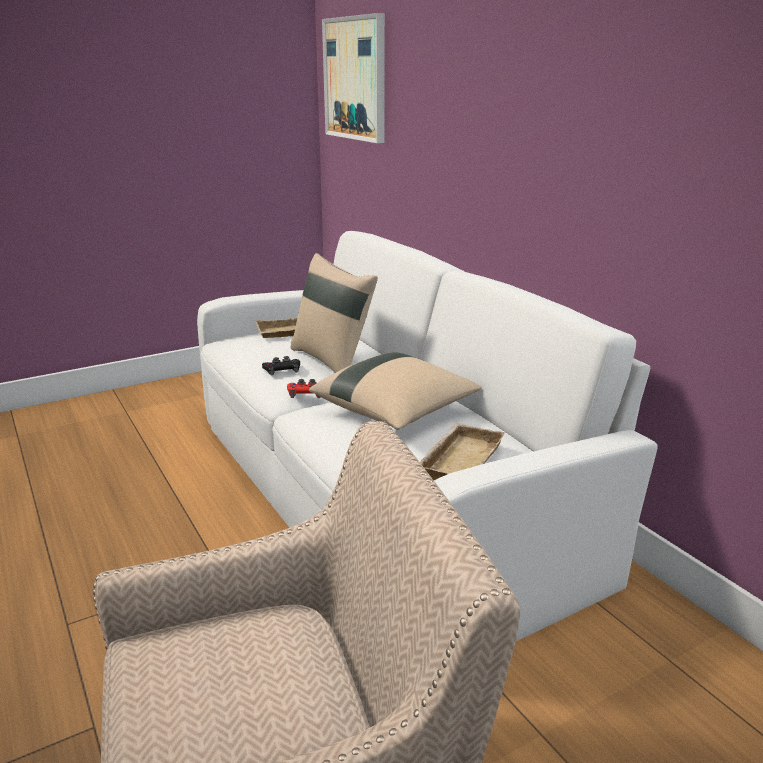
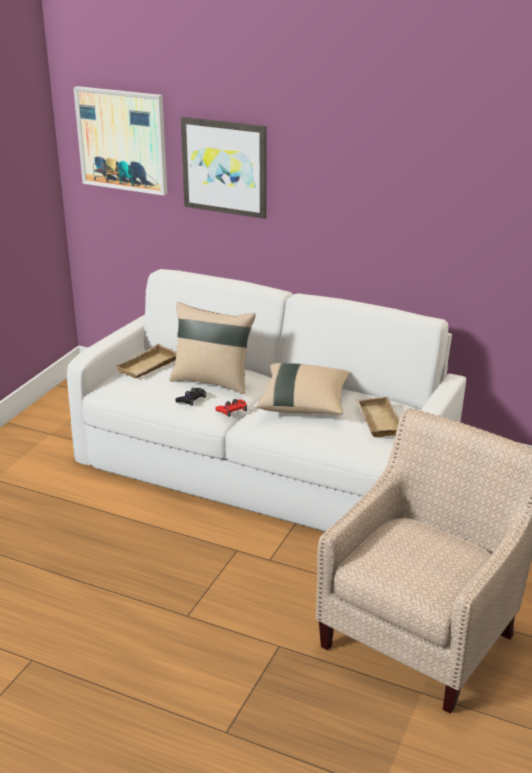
camera: 35 degrees left, 5 degrees up
(429, 102) = (225, 167): none -> picture

